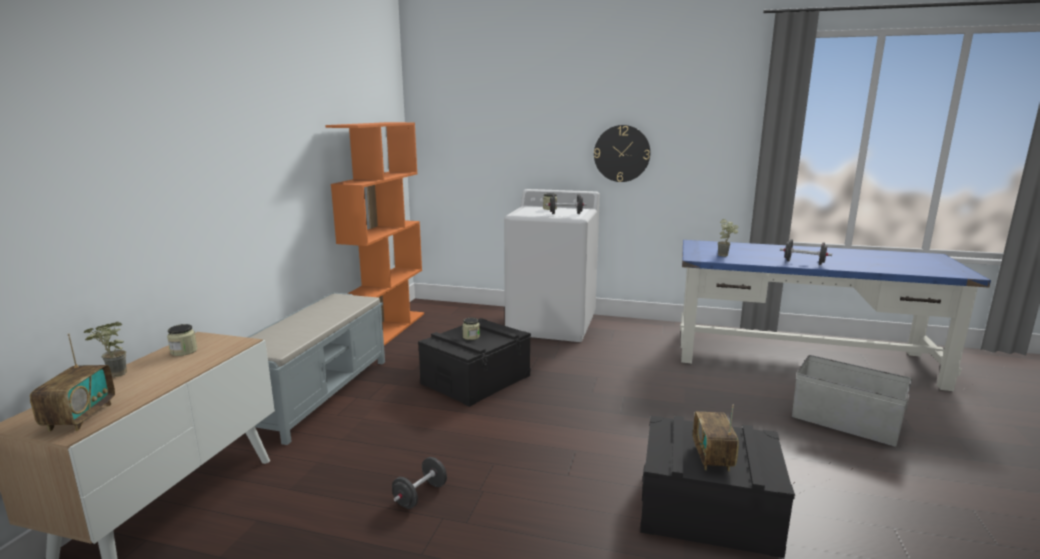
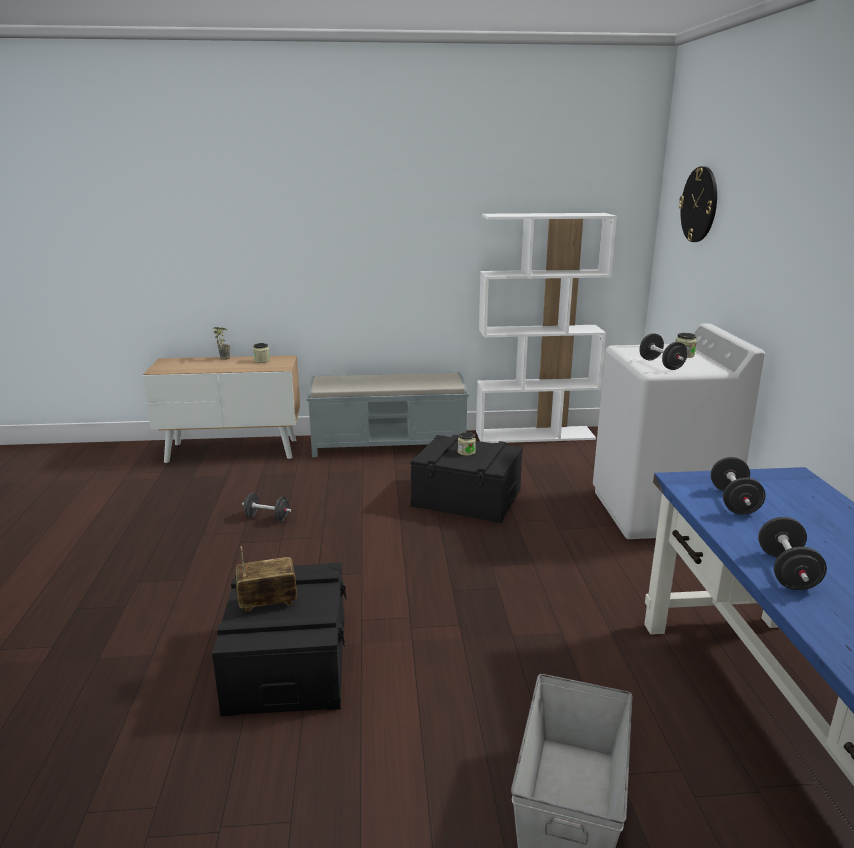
camera: 70 degrees right, 5 degrees up
(80, 417) = (171, 367): radio -> none
(387, 330) = (535, 435): orange bookcase -> white bookcase
(621, 153) = (804, 298): wall clock -> wall clock (699, 204)
(725, 255) = (733, 501): potted plant -> black dumbbell

